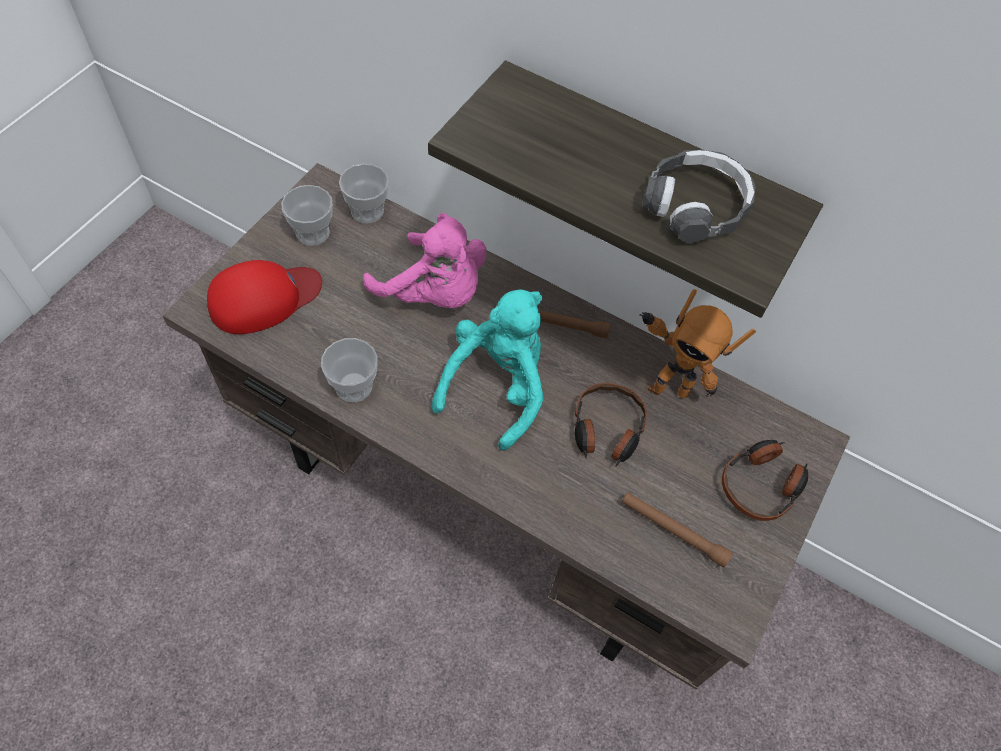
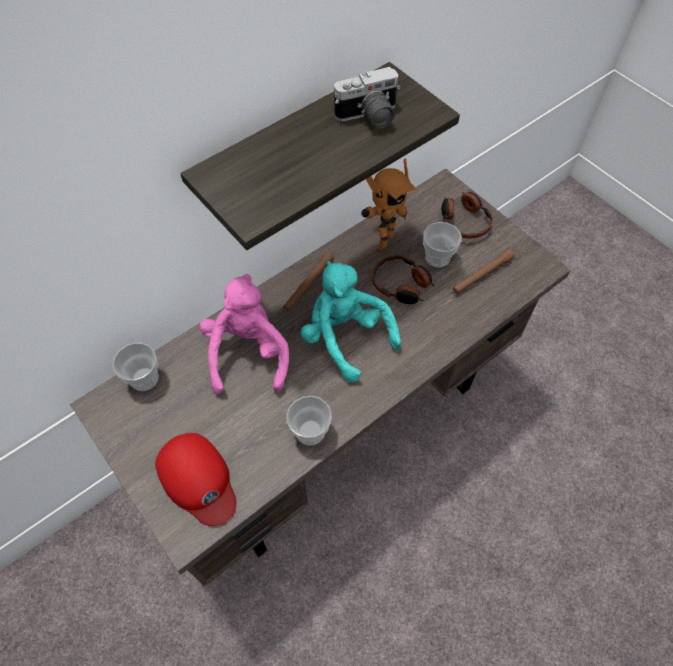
camera: 65 degrees left, 0 degrees up
(264, 298) = (198, 480): red cap -> red cap turned 150 degrees clockwise
(312, 233) = (146, 425): cup -> cup (437, 257)
(434, 293) = (248, 353): pink plush toy -> pink plush toy turned 60 degrees counterclockwise
(695, 206) = (369, 117): headphones -> camera

